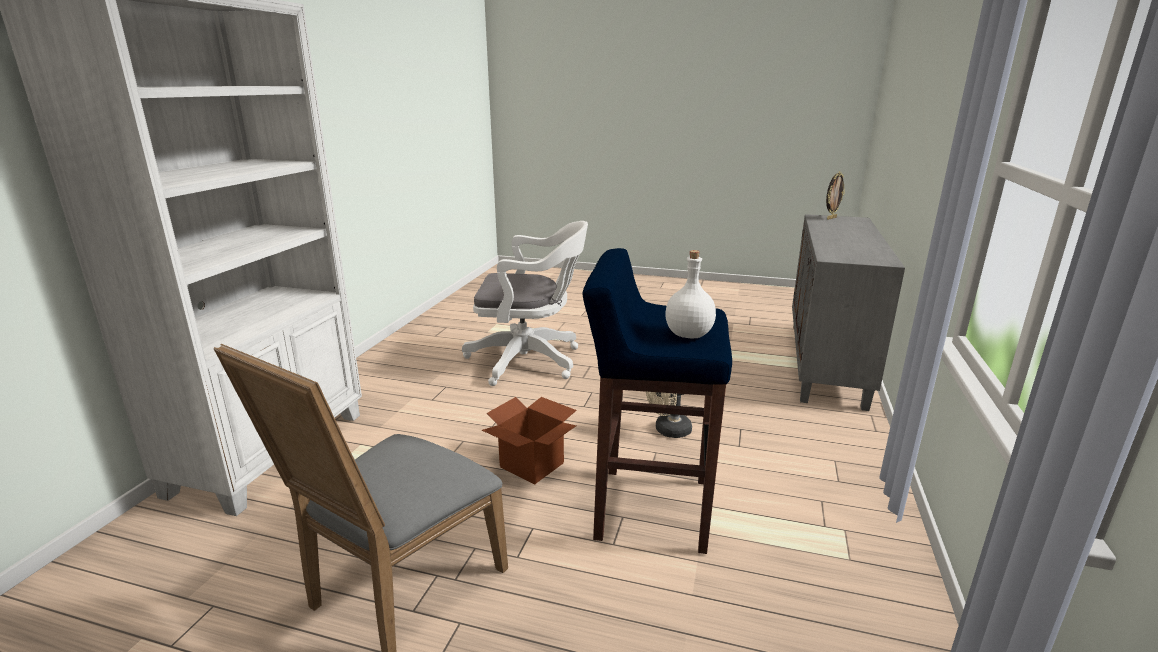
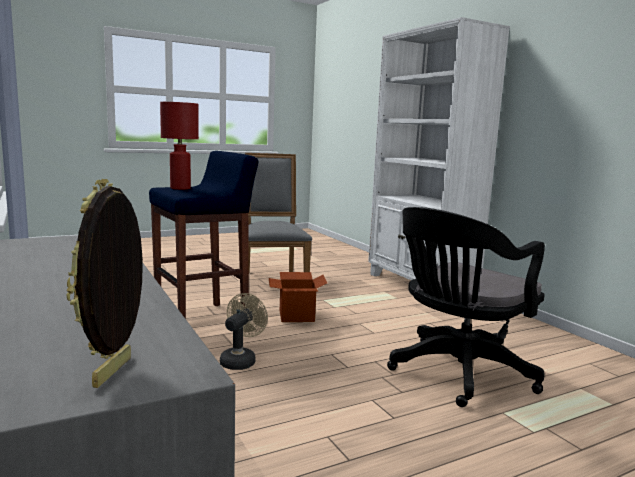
camera: 135 degrees right, 10 degrees down
(530, 361) = (457, 374): white office chair -> black office chair
(688, 334) = (181, 188): white bottle -> red table lamp

